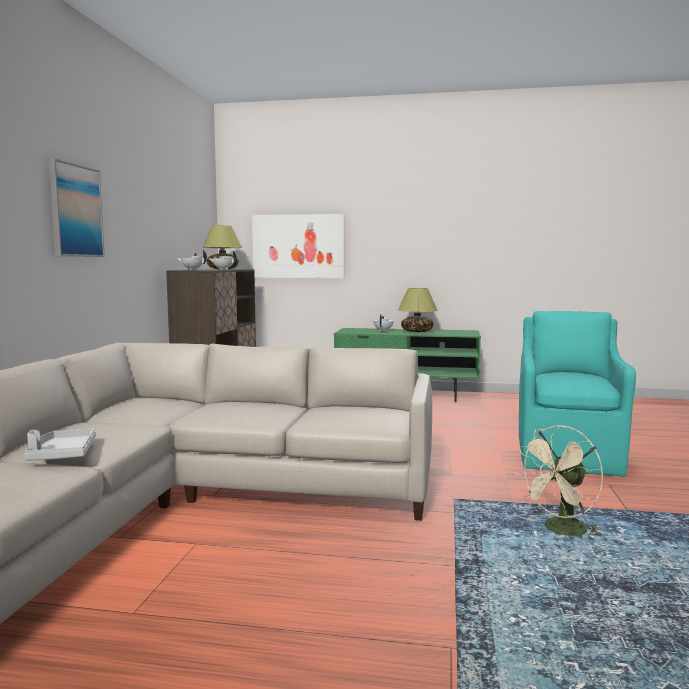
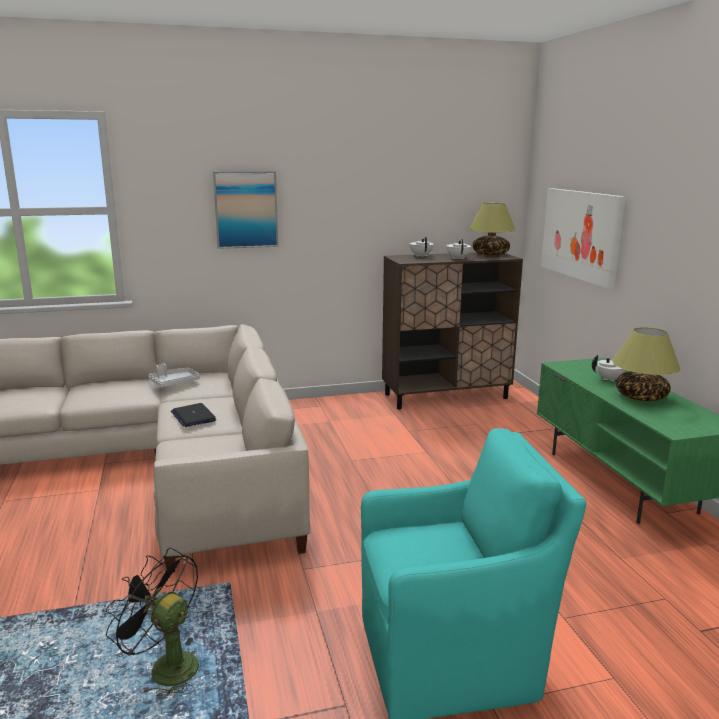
camera: 65 degrees right, 10 degrees up
(62, 454) = (64, 397): grey tray -> grey tray (174, 383)
(253, 411) = (193, 416): none -> laptop
(560, 531) = (165, 666): beige fan -> black fan

